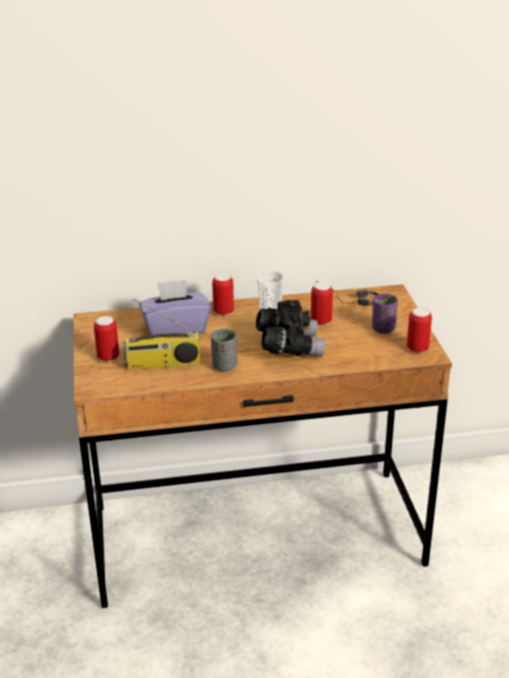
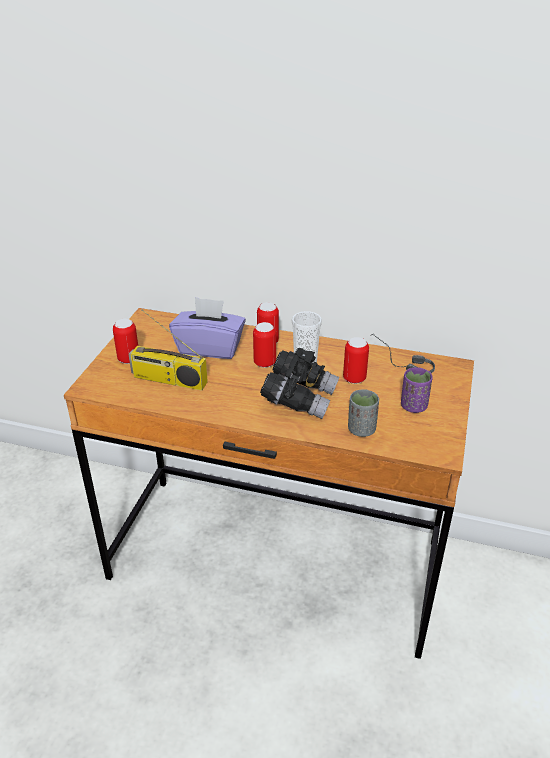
camera: 25 degrees right, 5 degrees up
(224, 366) = (222, 400): grey cup -> grey cup (361, 429)
(417, 348) = (434, 441): can -> can (264, 363)

